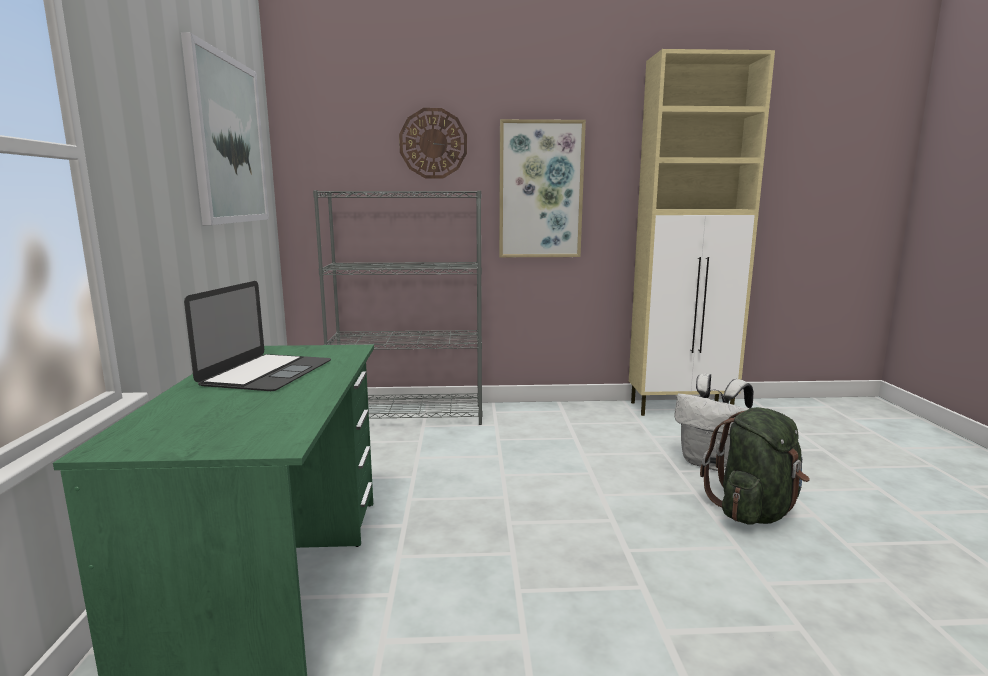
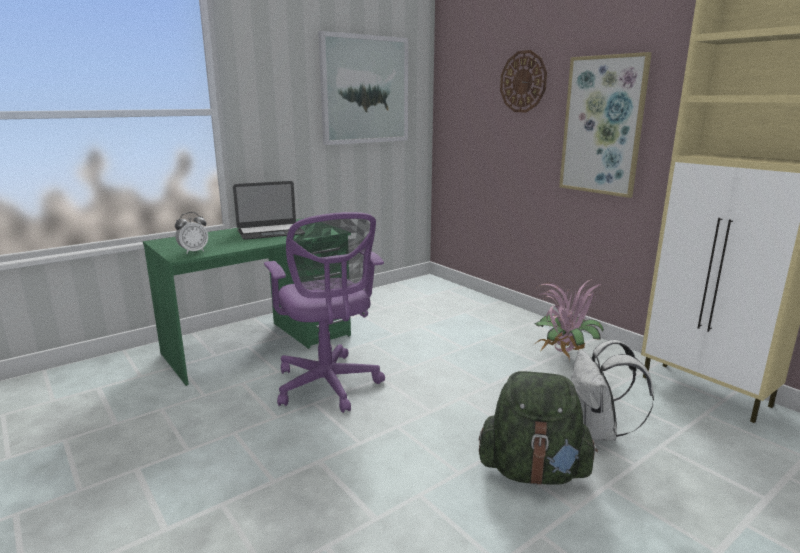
camera: 55 degrees right, 5 degrees up
(266, 431) = (193, 251): none -> alarm clock
(410, 415) = (473, 303): grey bookcase -> none
(486, 565) = (328, 386): none -> purple office chair
(578, 426) = (564, 358): none -> potted plant

